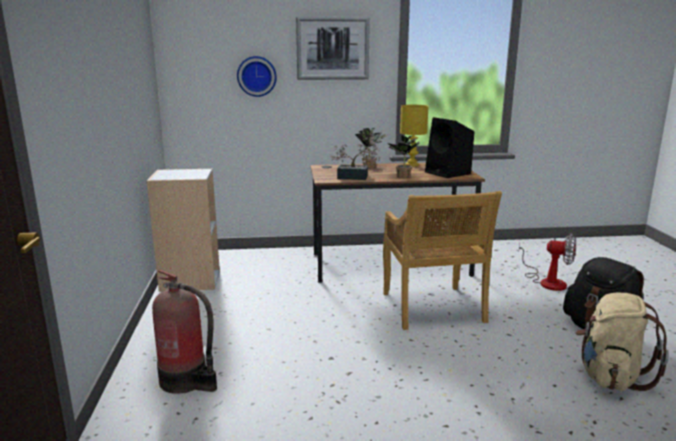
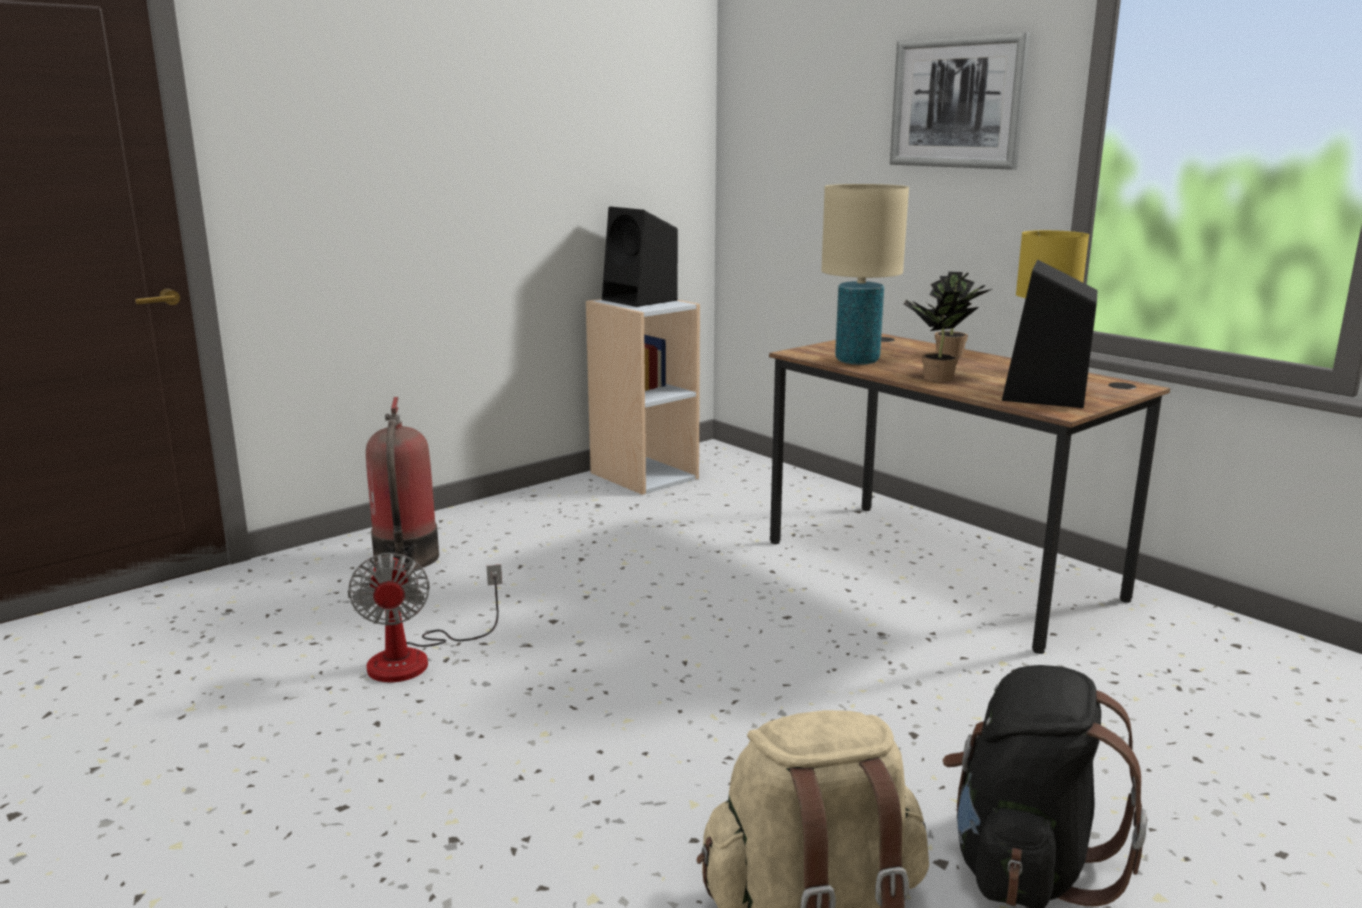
camera: 55 degrees right, 0 degrees up
(177, 173) = (641, 300): none -> black speaker
(257, 76) = (835, 155): wall clock -> none
(356, 177) = (856, 361): potted plant -> beige table lamp
(433, 308) = (825, 651): beige chair -> none
(547, 281) = (1183, 743): fan -> fan (416, 657)

